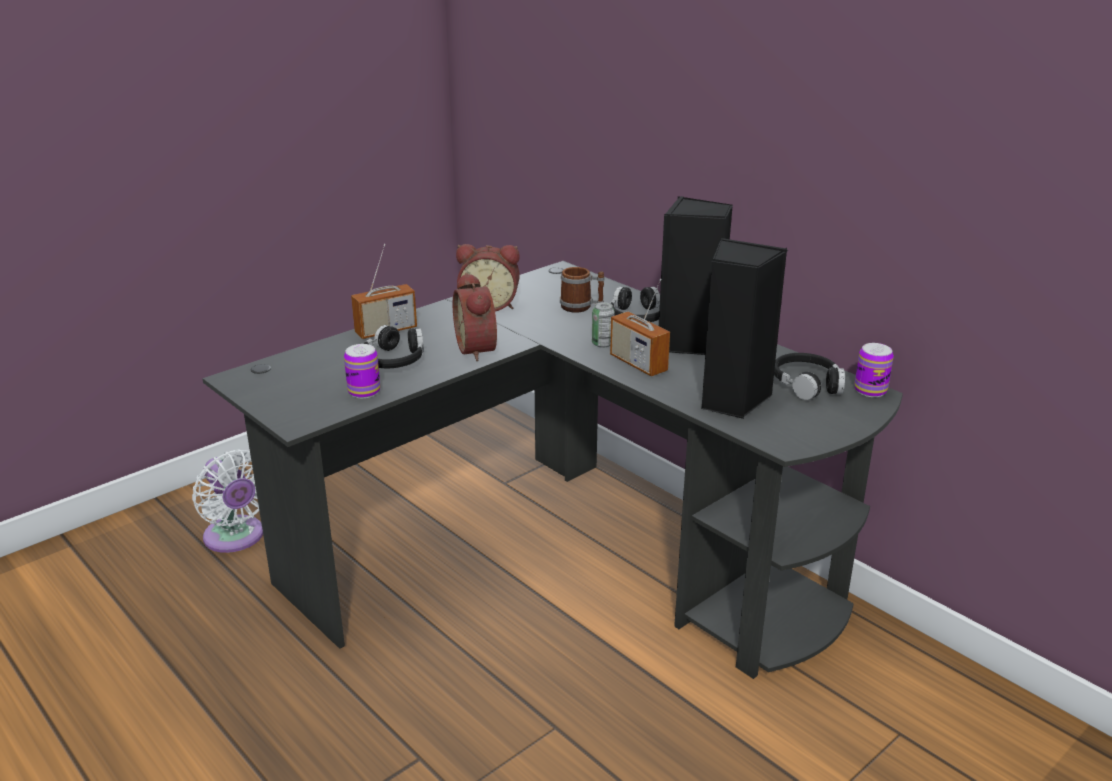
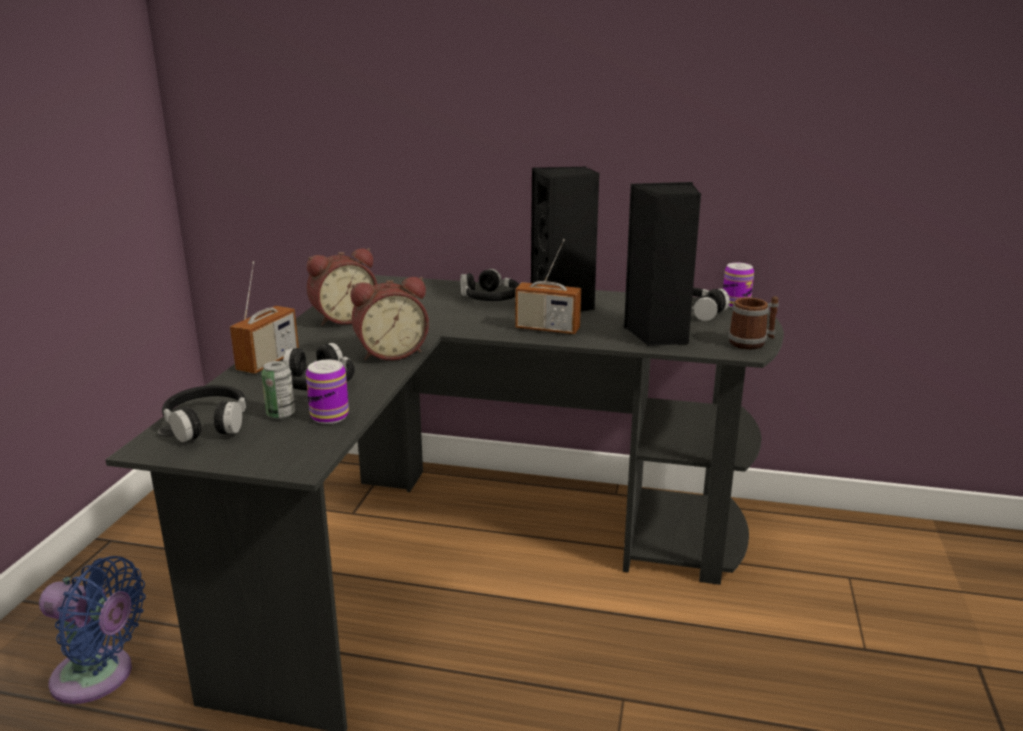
camera: 35 degrees left, 5 degrees down
(236, 538) = (99, 678): white fan -> blue fan
(284, 370) = (207, 423): none -> black headphones
(479, 349) = (391, 353): alarm clock -> alarm clock turned 60 degrees counterclockwise
(582, 307) = (432, 302): mug -> mug (752, 342)
(602, 344) = (494, 322): can -> can (281, 414)

